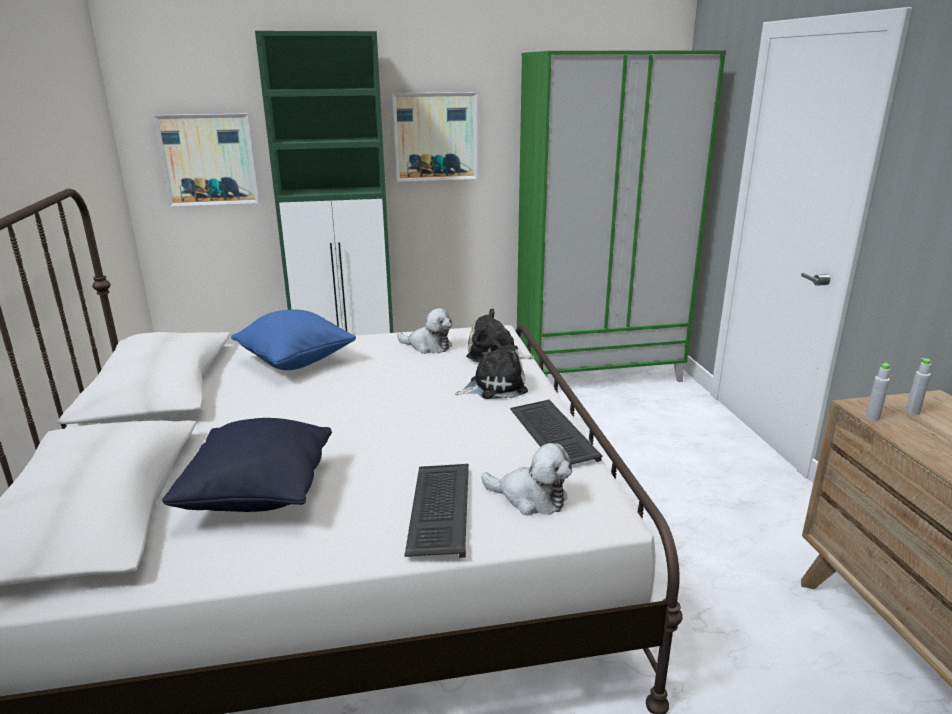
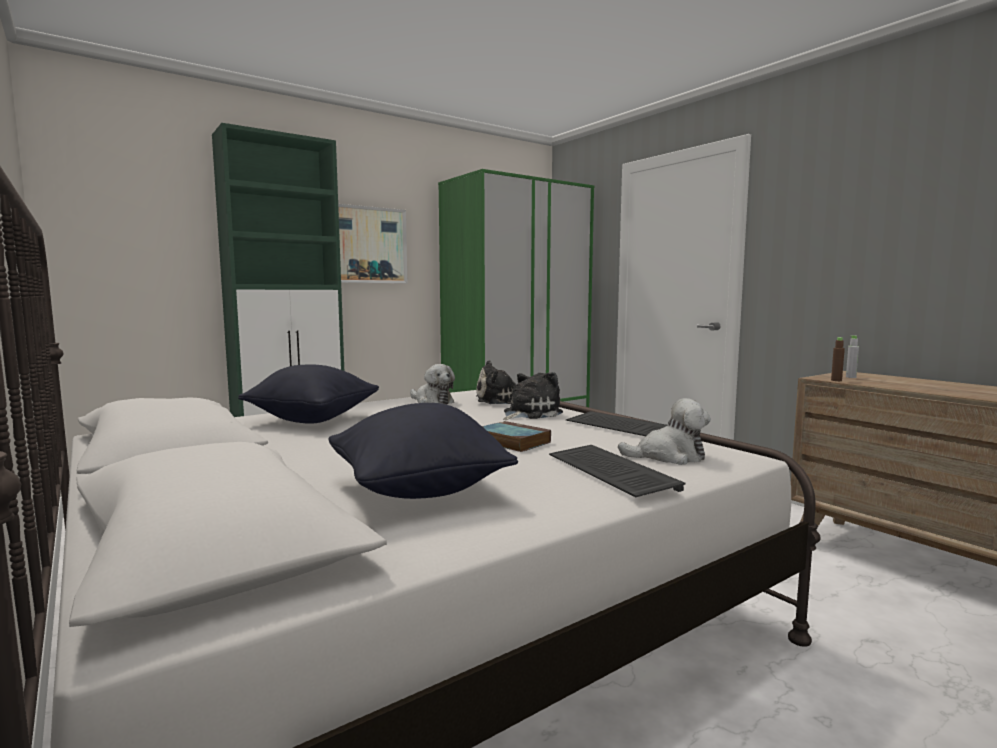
camera: 25 degrees left, 15 degrees down
(209, 160) = (143, 252): picture -> none
(296, 361) = (313, 419): blue pillow -> black pillow
(416, 435) = (510, 441): none -> book
(428, 346) = (432, 402): plush toy -> plush toy turned 45 degrees clockwise
(872, 417) = (836, 380): grey bottle -> brown bottle

